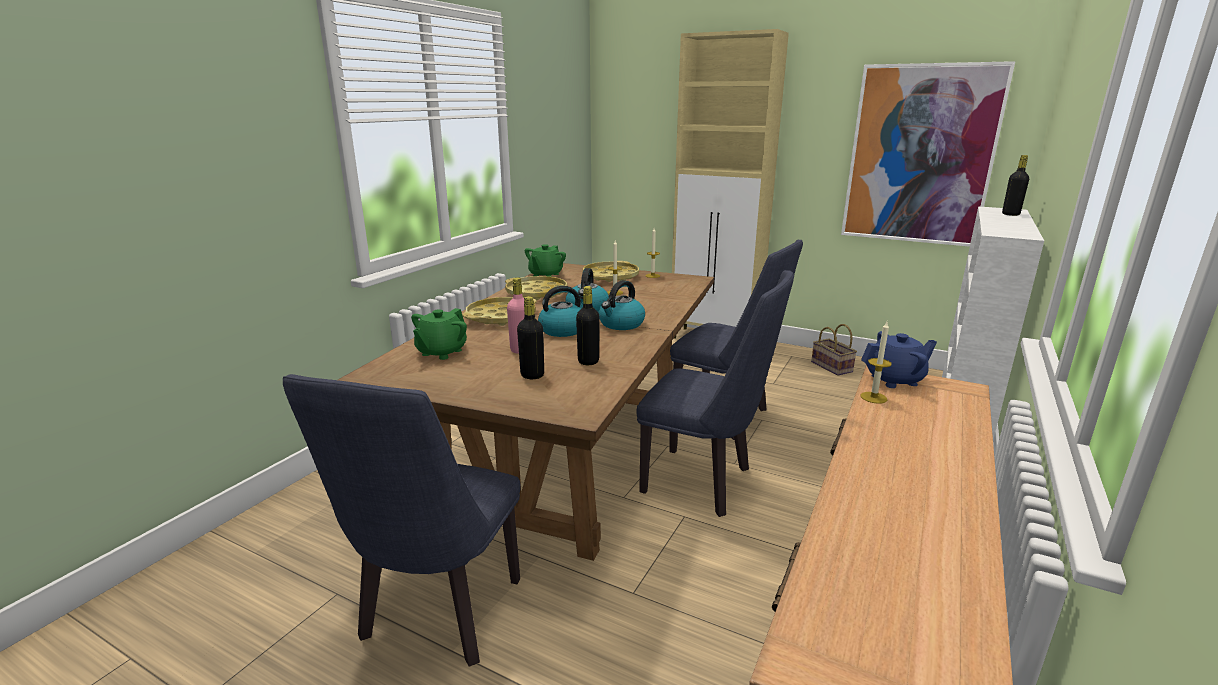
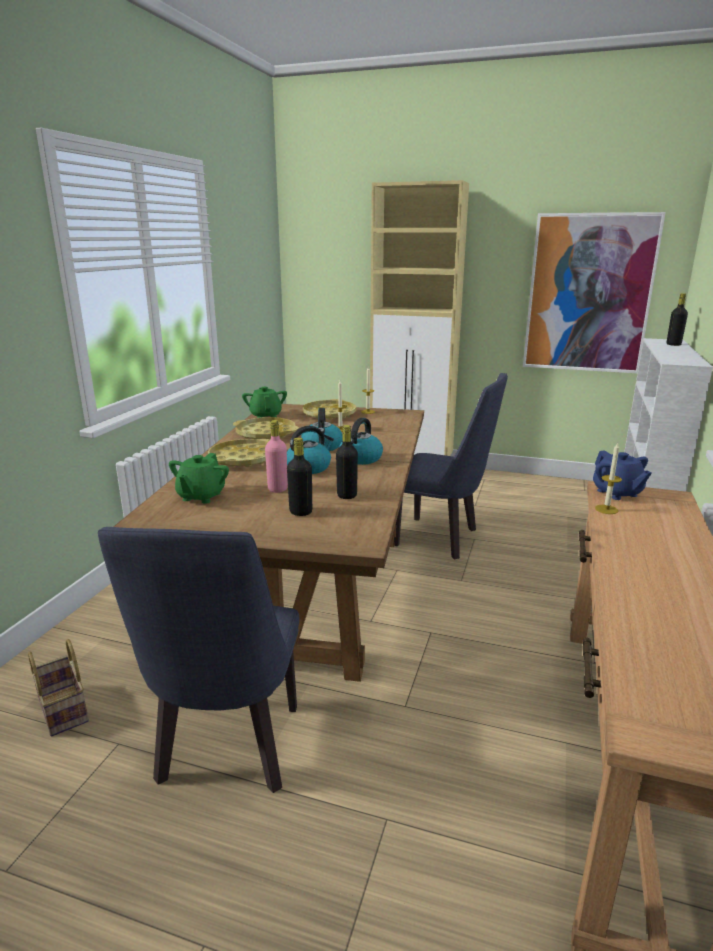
camera: 10 degrees left, 0 degrees up
(545, 275) = (266, 416): green teapot -> green teapot turned 150 degrees clockwise
(706, 483) = (441, 600): blue chair -> none
(833, 367) = (522, 487): basket -> basket (65, 710)
(895, 380) = (617, 493): blue teapot -> blue teapot turned 90 degrees clockwise

